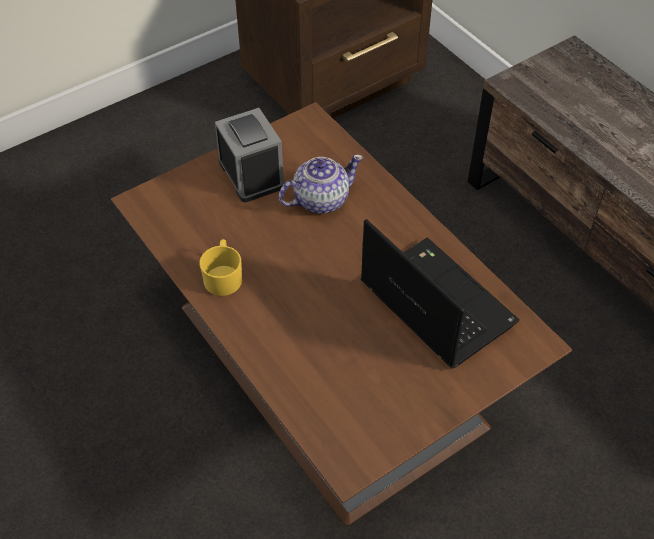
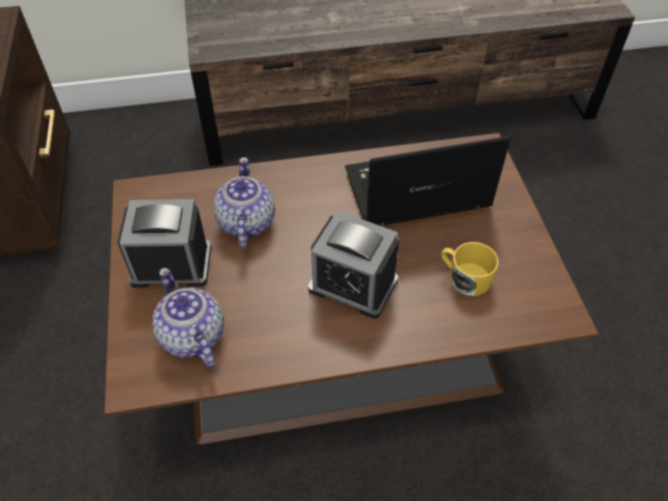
camera: 65 degrees left, 0 degrees up
(192, 216) = (192, 337): none -> teapot
(223, 276) = (294, 337): yellow mug -> yellow mug (464, 277)
(295, 295) = (353, 285): none -> alarm clock

